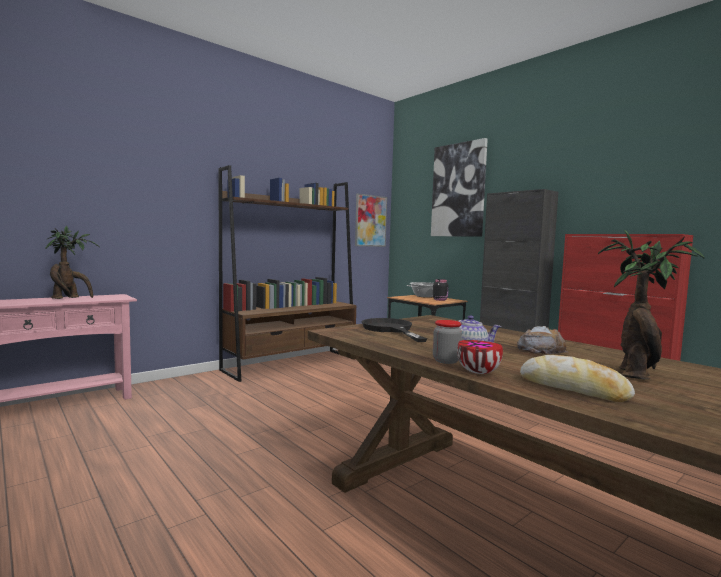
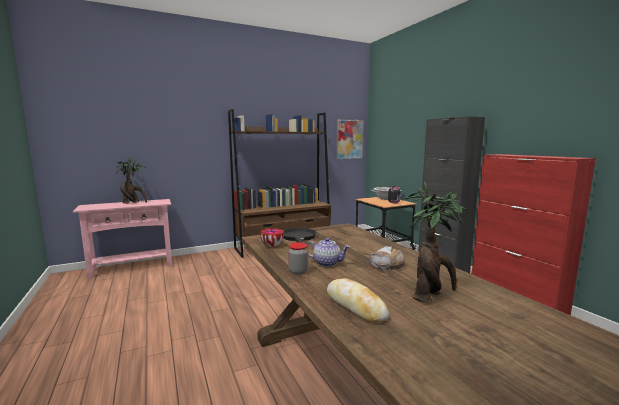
camera: 15 degrees right, 5 degrees up
(458, 190) = (412, 114): picture -> none
(479, 373) = (306, 285): bowl -> bowl (272, 246)

